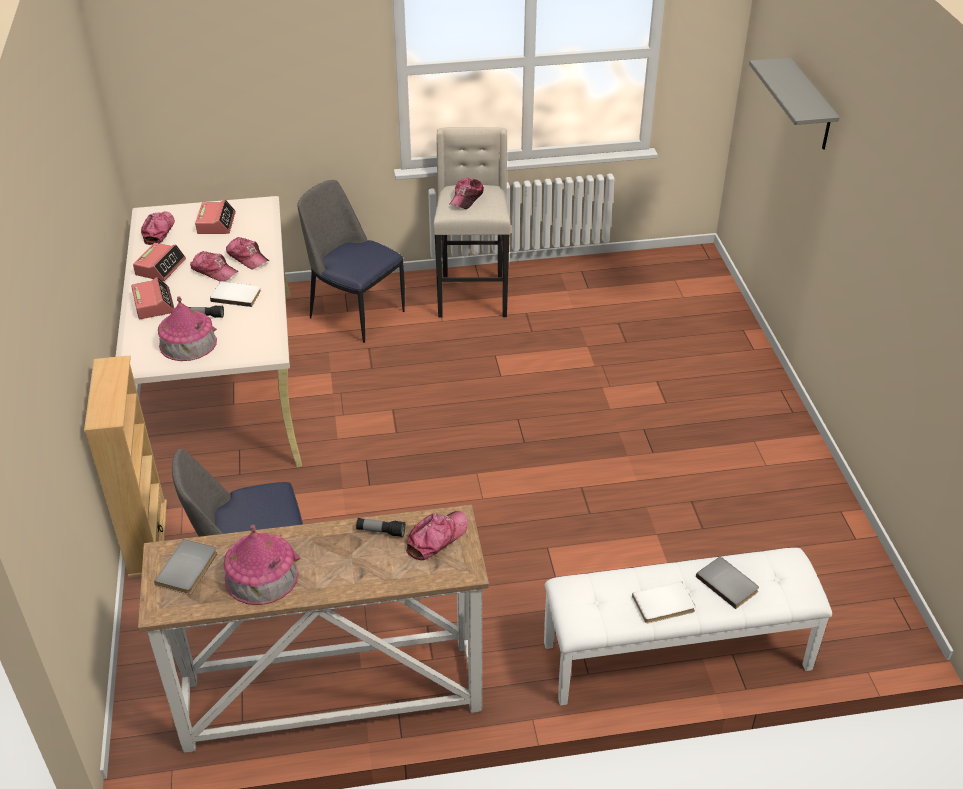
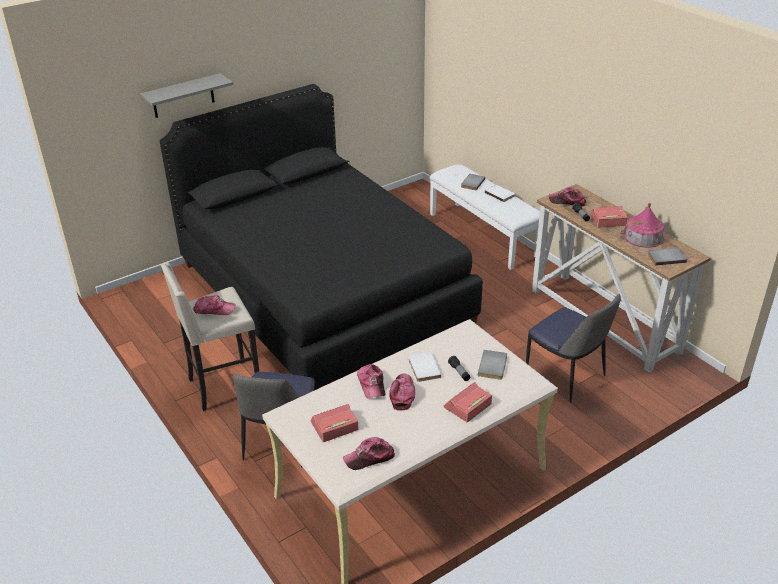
camera: 115 degrees left, 5 degrees down
(147, 538) = (583, 439): beige bookcase -> none
(160, 267) = (419, 427): alarm clock -> alarm clock (607, 220)
(188, 343) = (493, 366): toy house -> grey book
(247, 257) = (372, 384): cap -> cap turned 150 degrees clockwise
(606, 412) = (323, 293): none -> black bed

